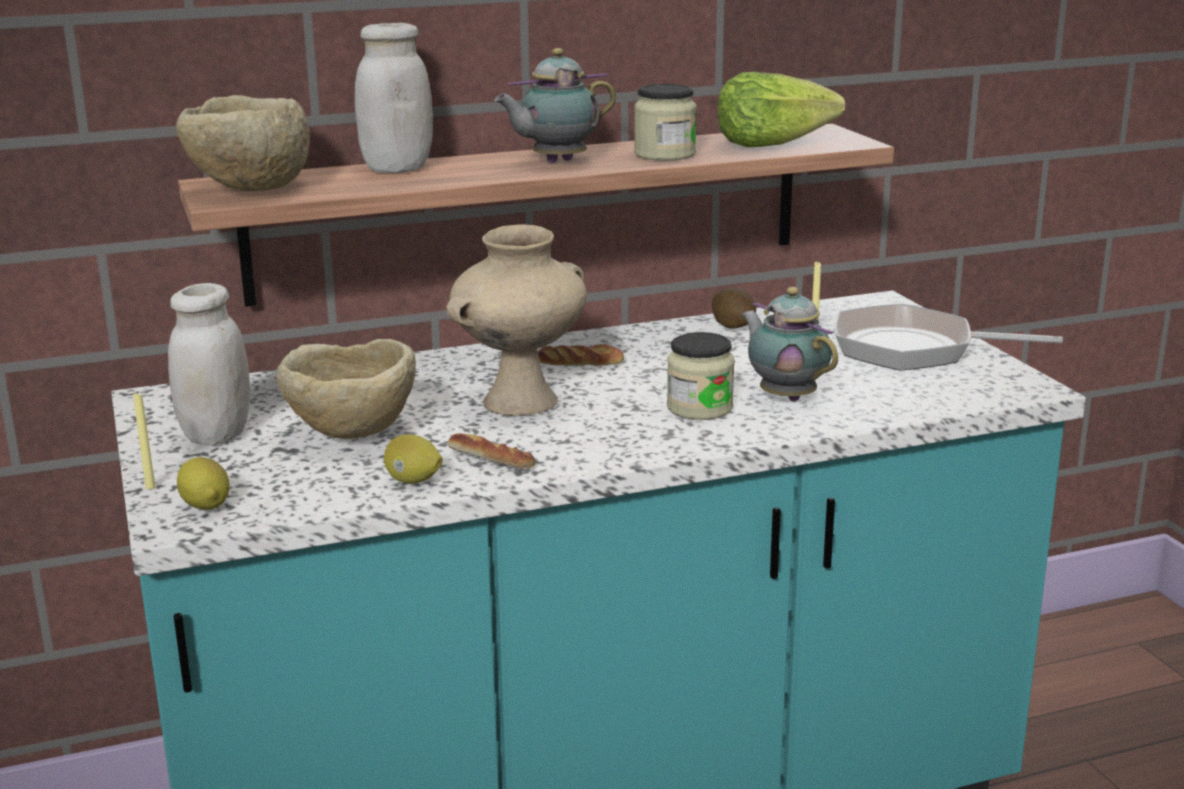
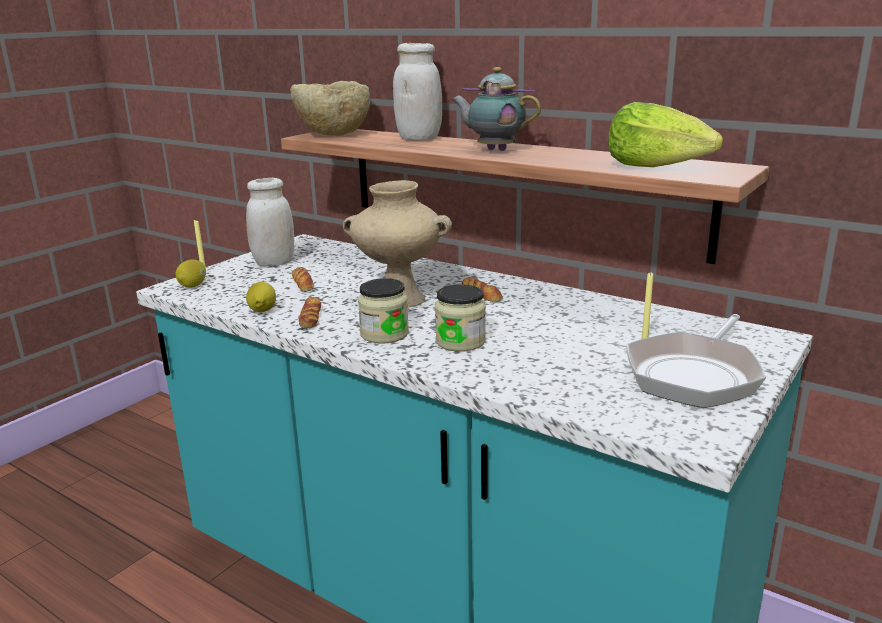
camera: 55 degrees right, 0 degrees up
(352, 437) = (303, 284): beige bowl -> bread
(664, 154) = (564, 158): jar -> jar (384, 334)
(734, 326) = (621, 310): potato -> none
(785, 396) = (521, 359): teapot -> none
(913, 349) = (695, 374): frying pan -> frying pan turned 120 degrees counterclockwise

